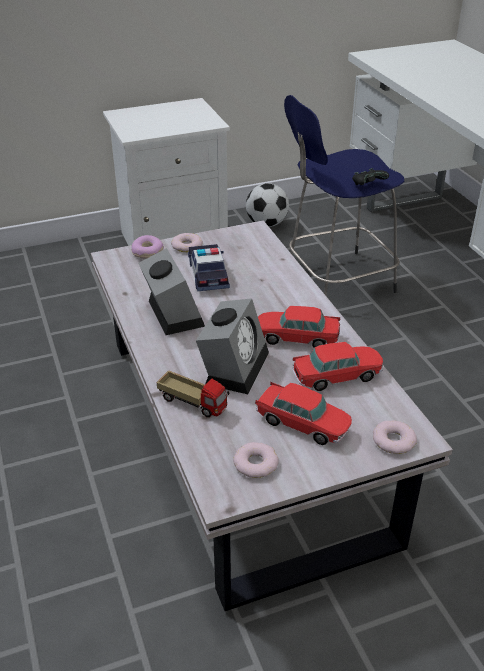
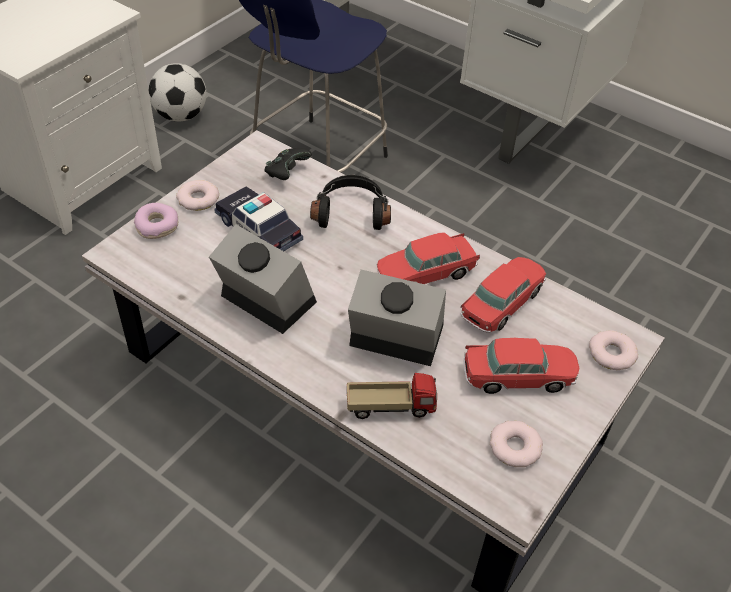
camera: 35 degrees left, 10 degrees up
(234, 365) = (392, 338): alarm clock -> alarm clock turned 60 degrees counterclockwise
(280, 285) = (351, 212): none -> black headphones
(368, 185) = (355, 48): black game controller -> black game controller (286, 173)

